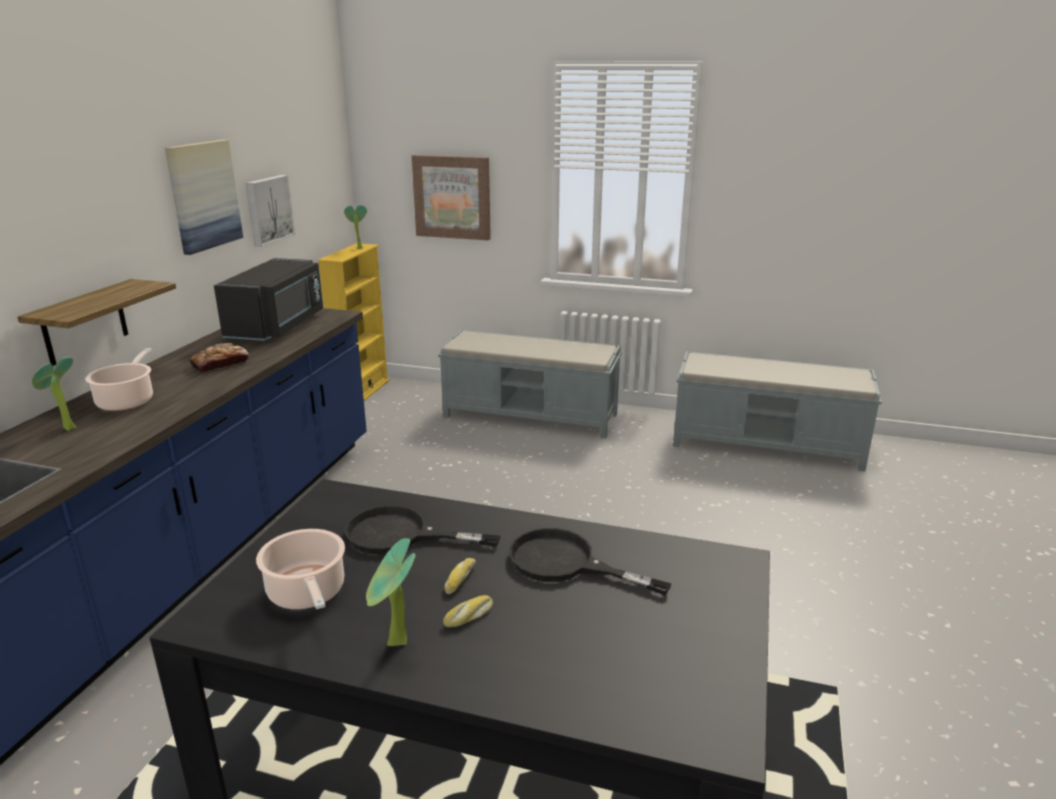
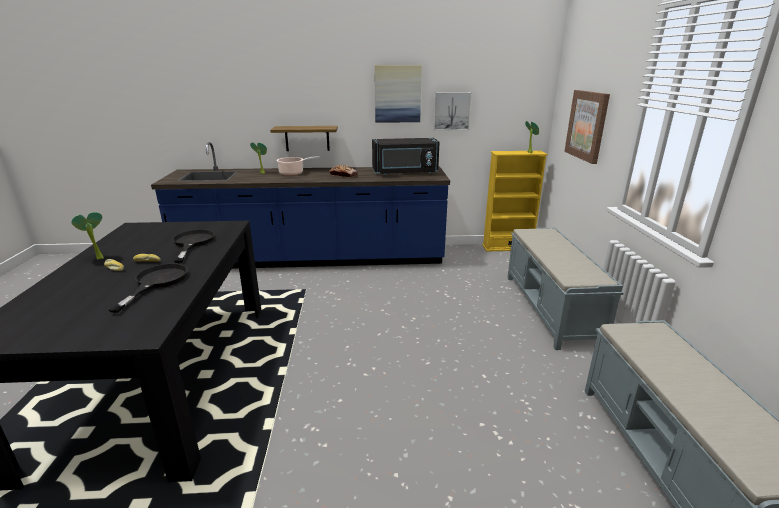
camera: 70 degrees right, 0 degrees up
(307, 593) = (145, 237): cooking pot -> none

